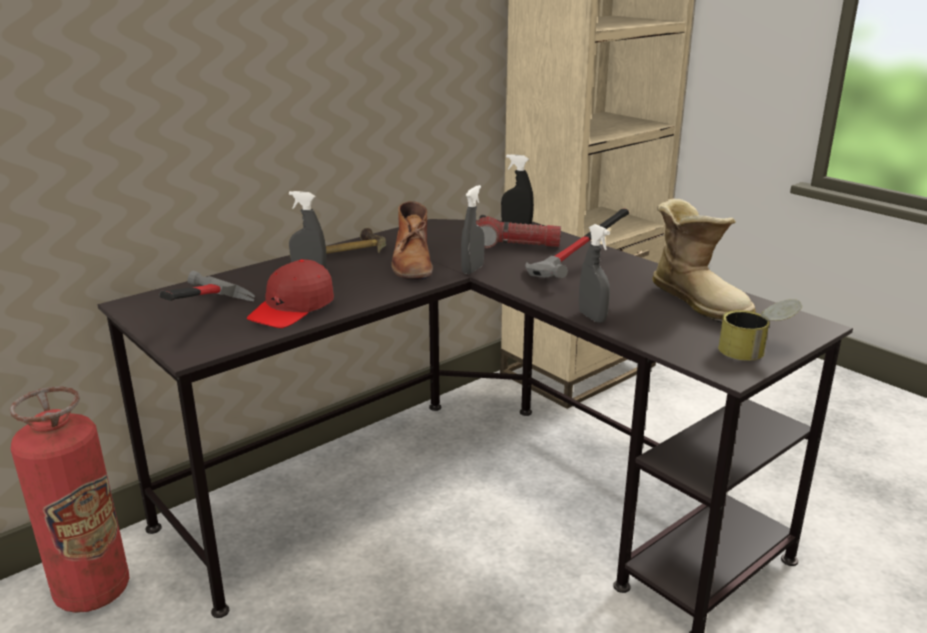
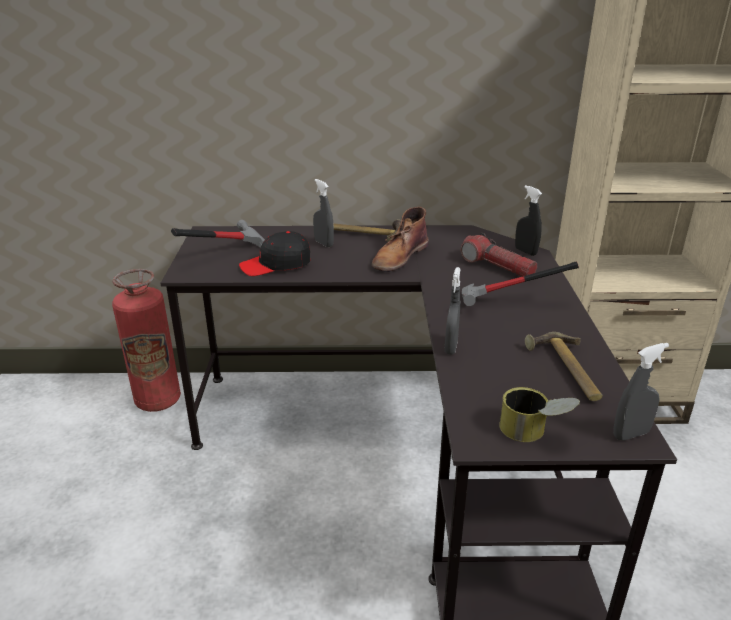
camera: 40 degrees right, 5 degrees up
(293, 308) = (276, 264): red cap -> black cap
(472, 269) = (431, 276): grey spray bottle -> grey spray bottle (631, 434)
(699, 301) = (565, 370): boot -> hammer

